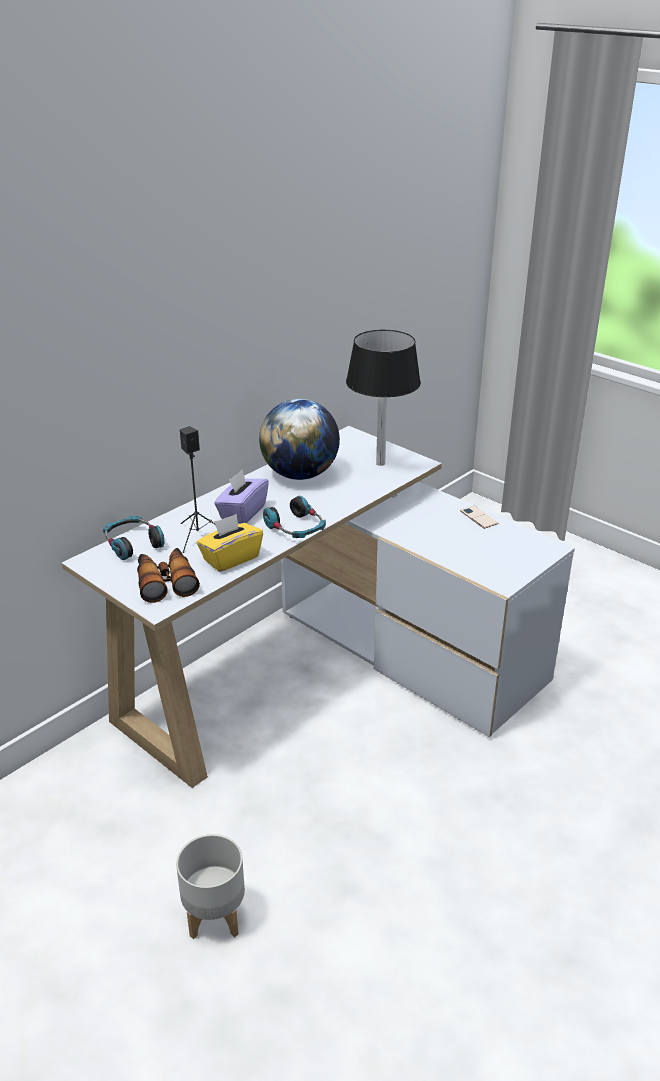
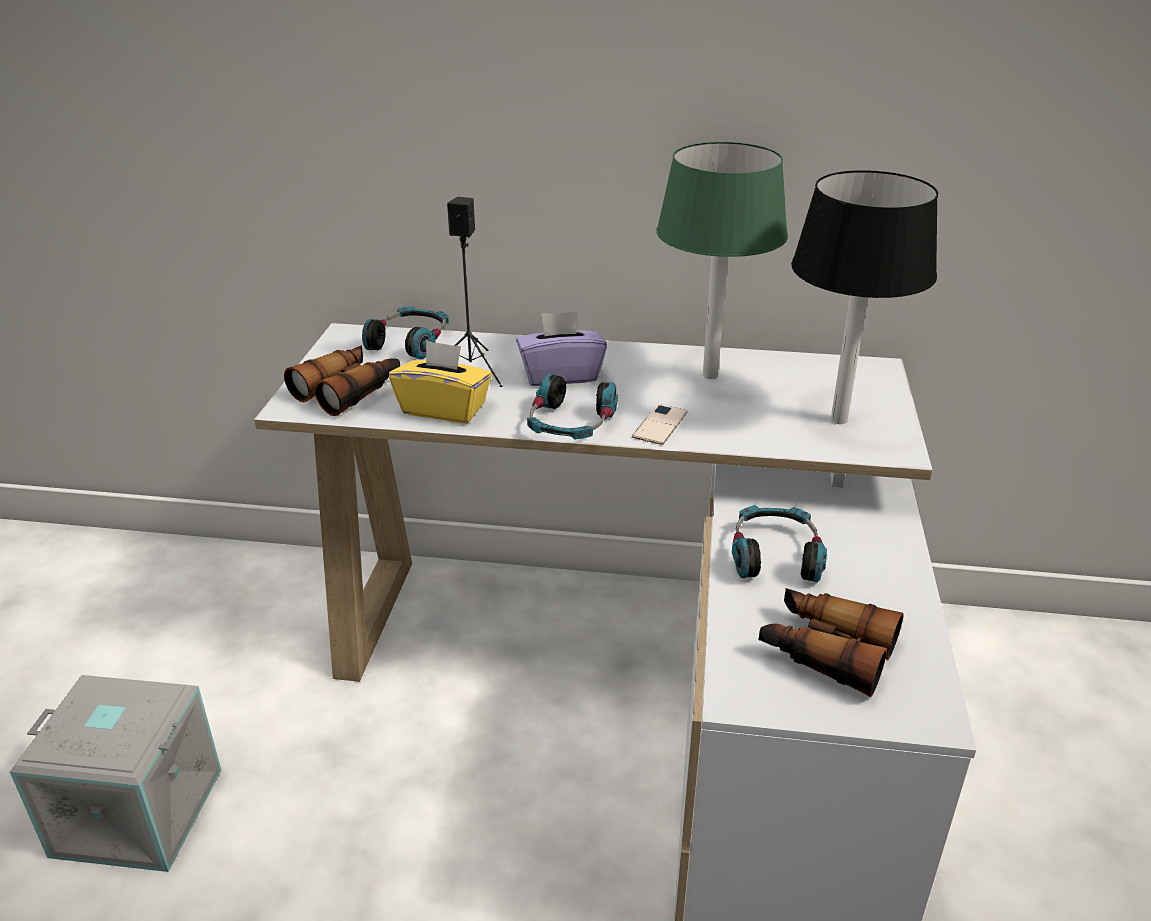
camera: 55 degrees right, 0 degrees up
(215, 916) = (140, 810): grey planter -> grey storage box
(300, 474) = (710, 375): globe -> green table lamp
(425, 534) = (775, 555): none -> headphones
(479, 517) = (901, 590): phone -> phone (660, 425)
(496, 551) = (825, 651): none -> binoculars

